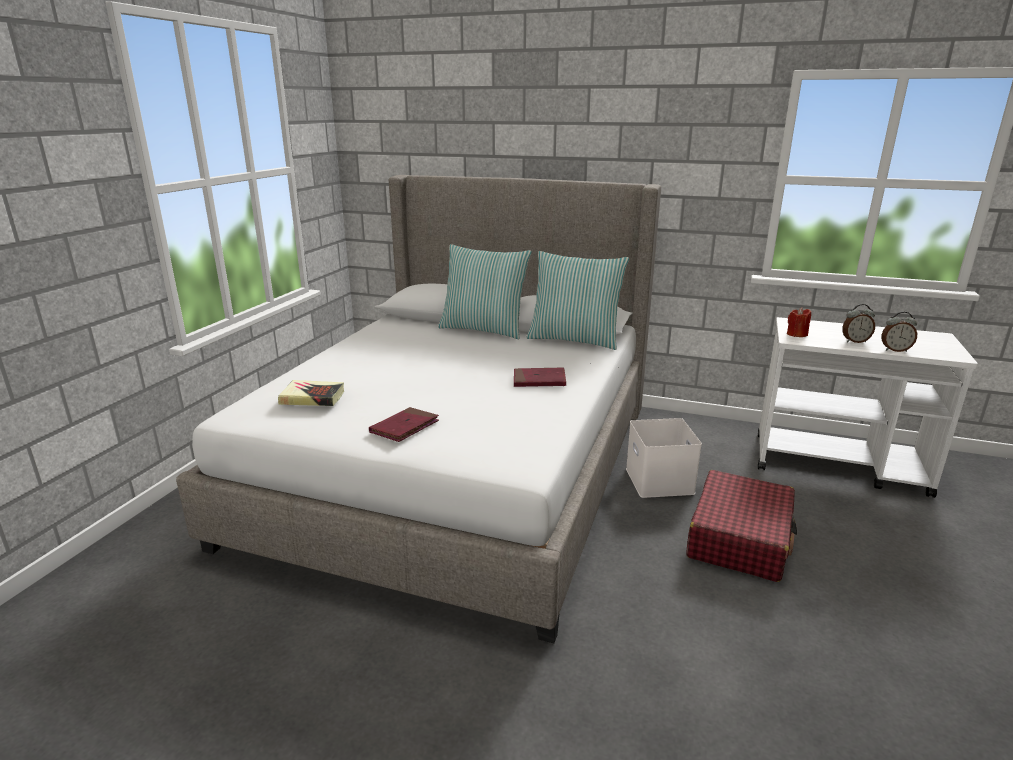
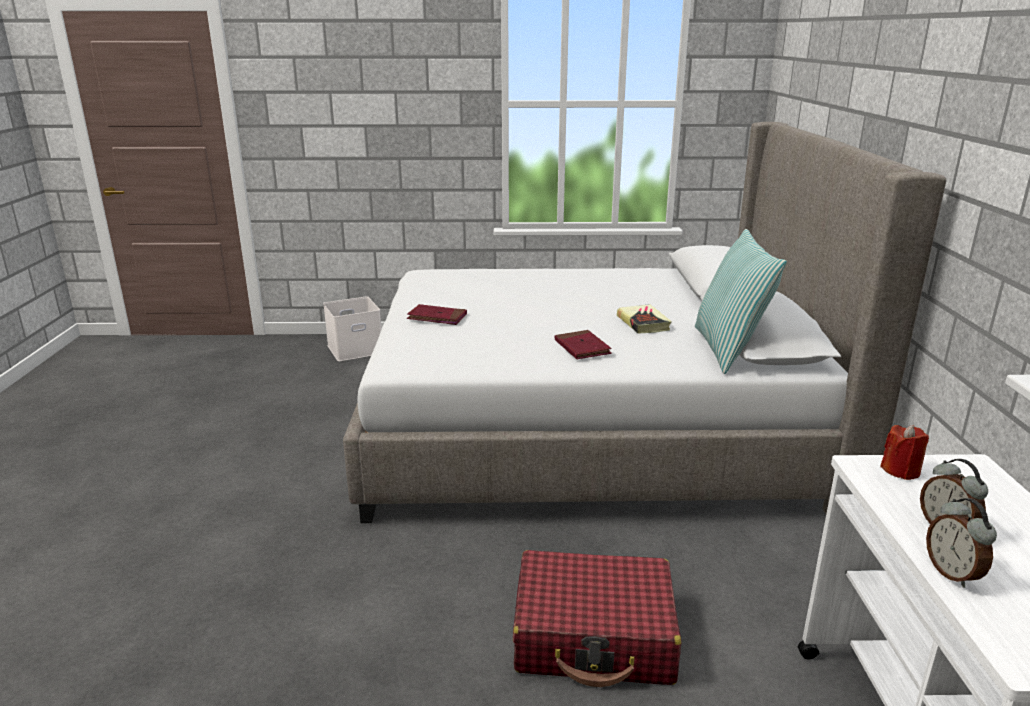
camera: 70 degrees right, 0 degrees up
(312, 398) = (461, 281): book -> book (643, 323)
(484, 329) = (699, 307): pillow -> none
(657, 480) = (681, 555): white storage box -> white storage box (356, 348)

